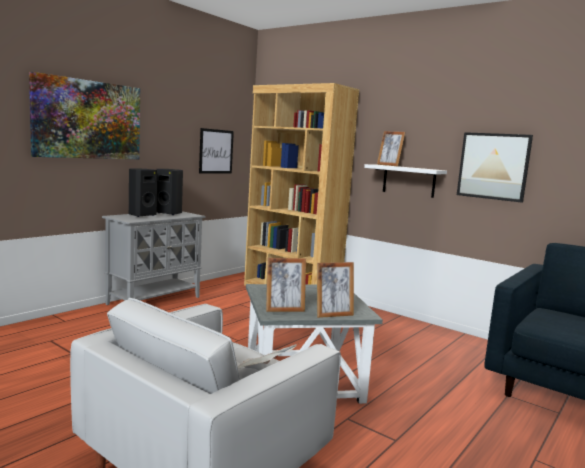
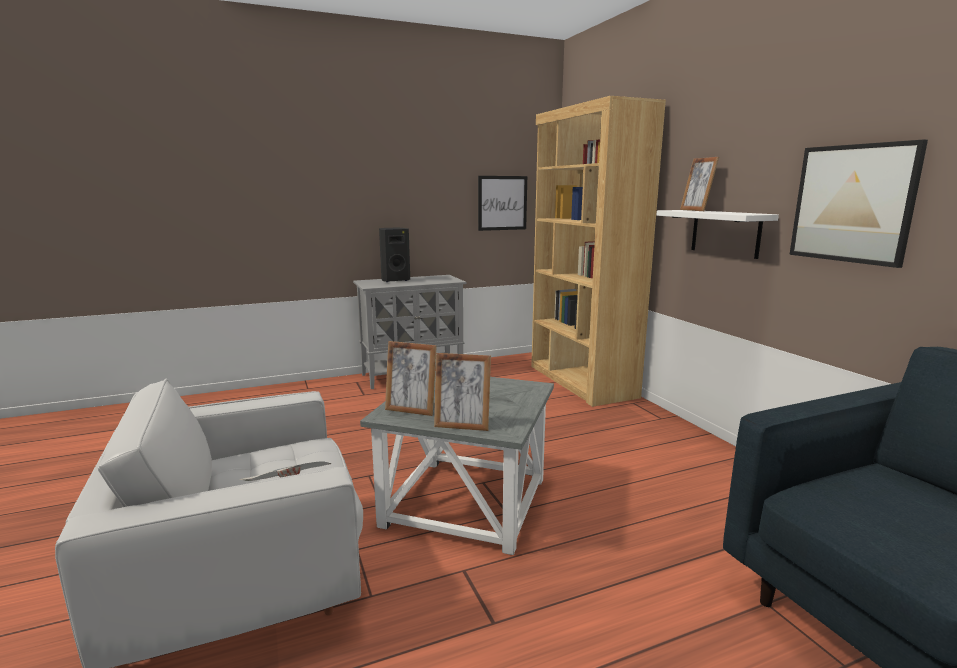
camera: 30 degrees right, 5 degrees up
(88, 119) = (332, 176): picture -> none
(169, 213) = (430, 278): black speaker -> none

